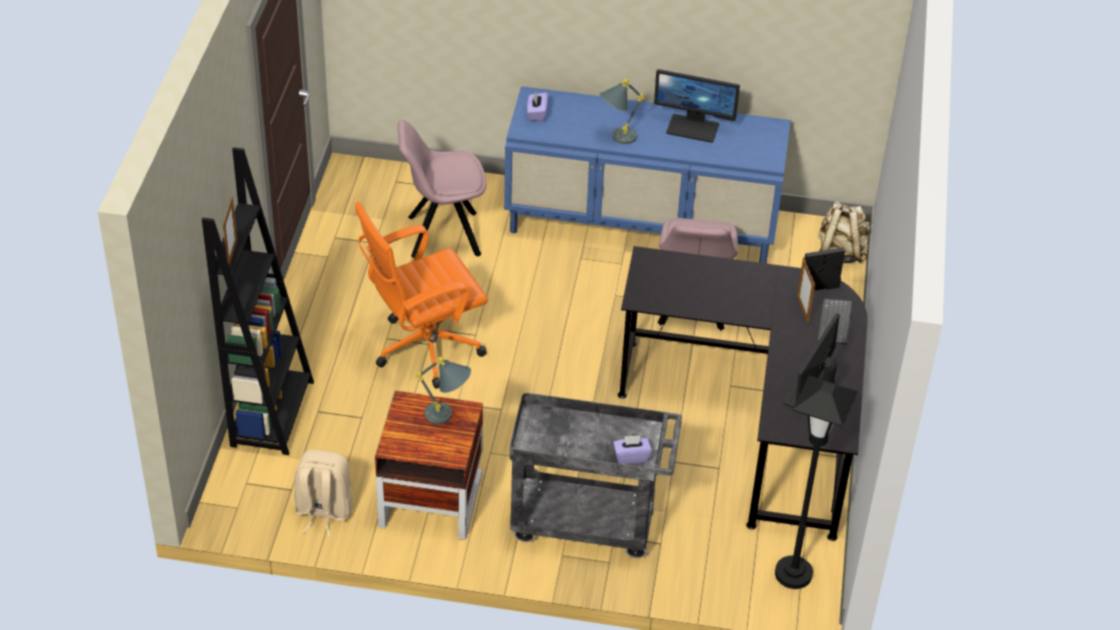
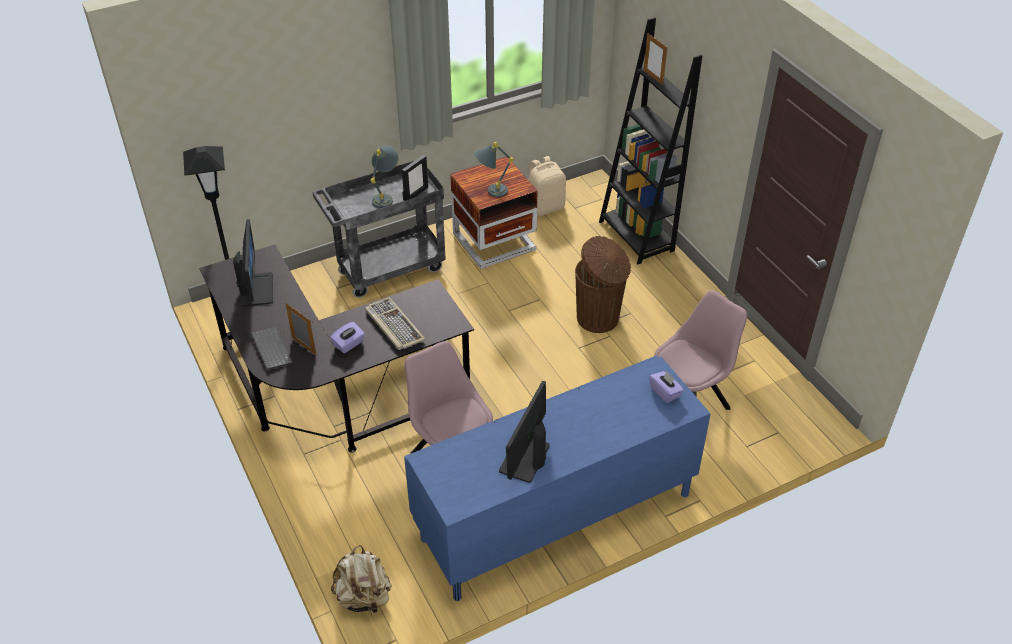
camera: 145 degrees right, 0 degrees up
(423, 350) = (599, 318): orange office chair -> brown trash can
(616, 139) = (577, 406): grey table lamp -> grey table lamp (386, 197)
(631, 457) = (349, 200): purple tissue box -> purple tissue box (349, 344)
(693, 128) = (525, 459): monitor -> monitor turned 45 degrees counterclockwise
(704, 286) = (393, 325): none -> keyboard
(819, 288) = (302, 371): picture frame -> picture frame (415, 193)

